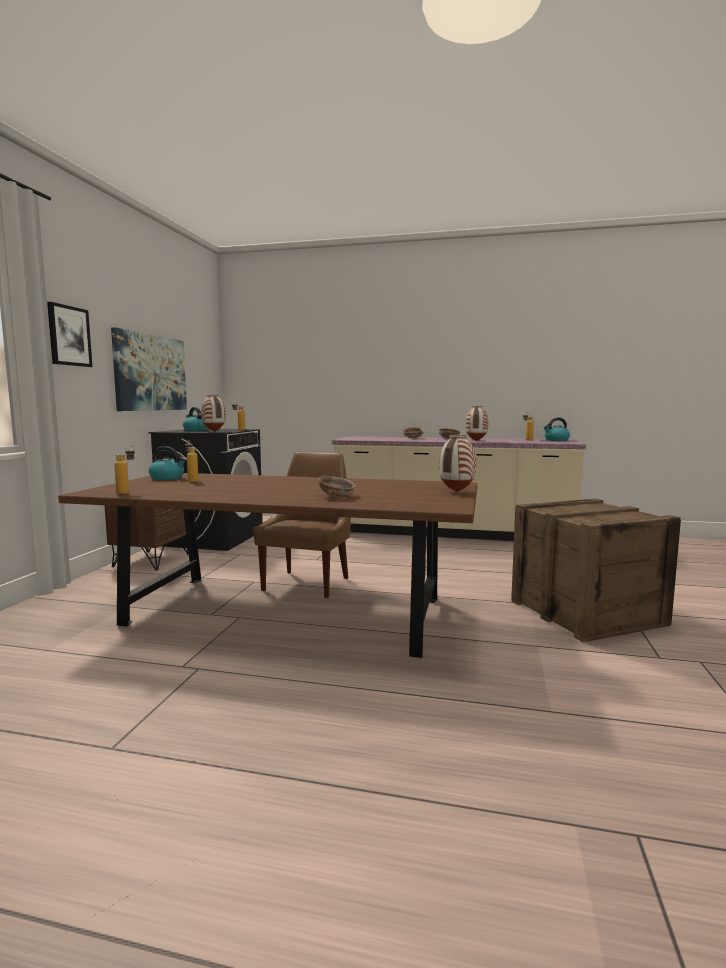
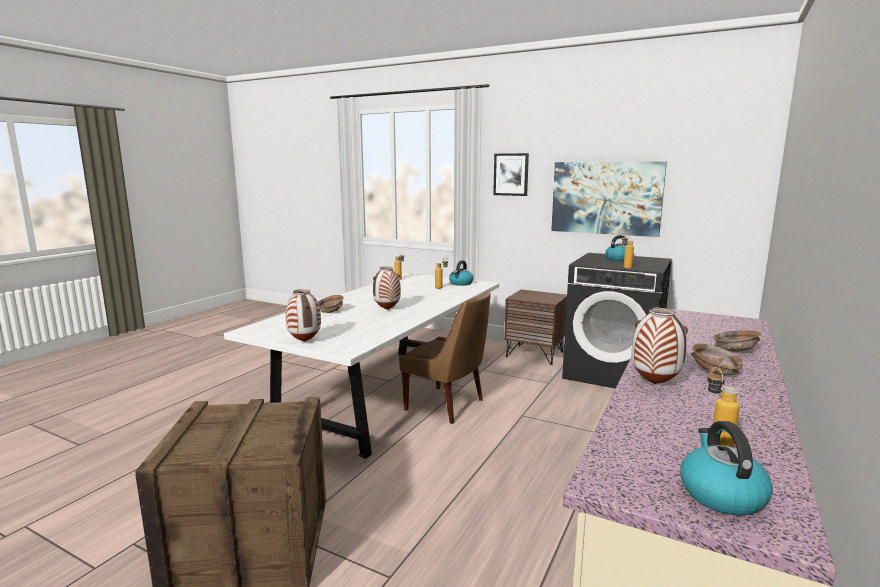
camera: 105 degrees right, 5 degrees up
(214, 431) = (595, 262): vase -> vase (387, 309)
(286, 611) = (388, 394): brown dining table -> white dining table

